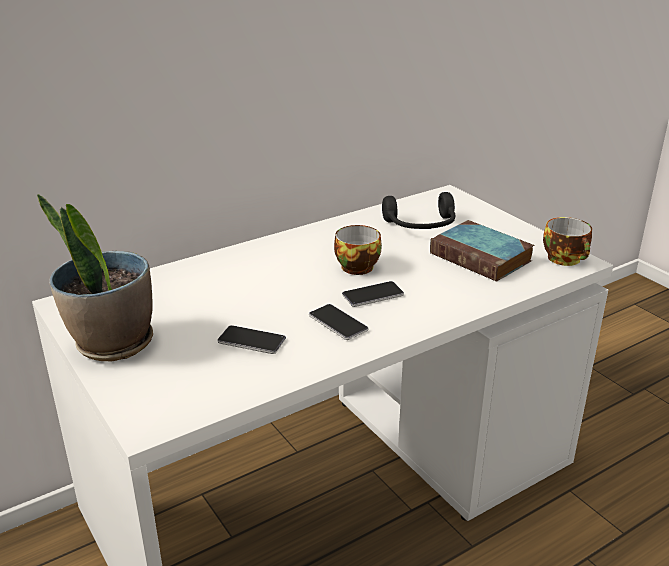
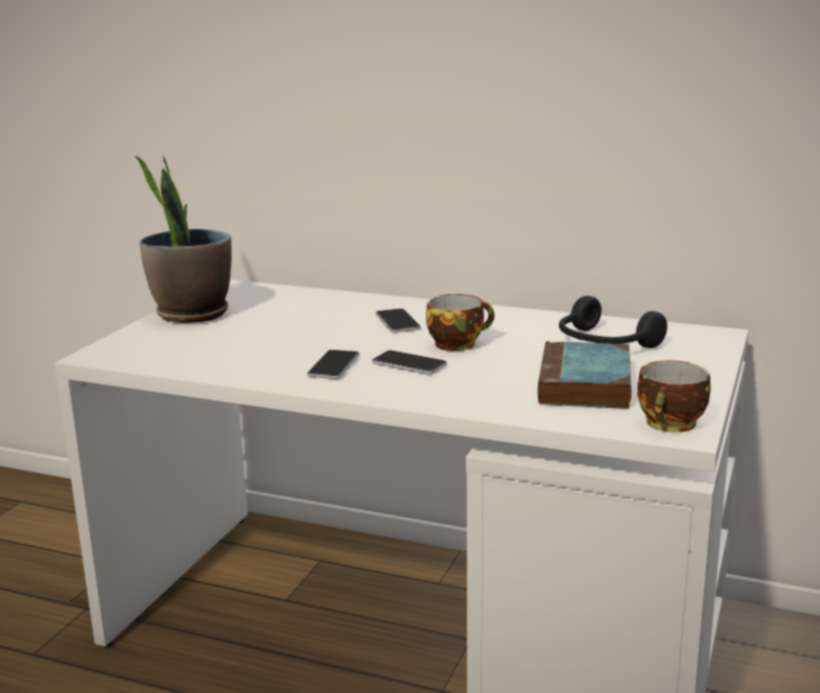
camera: 55 degrees right, 10 degrees down
(251, 341) = (256, 348): phone -> phone (397, 322)

